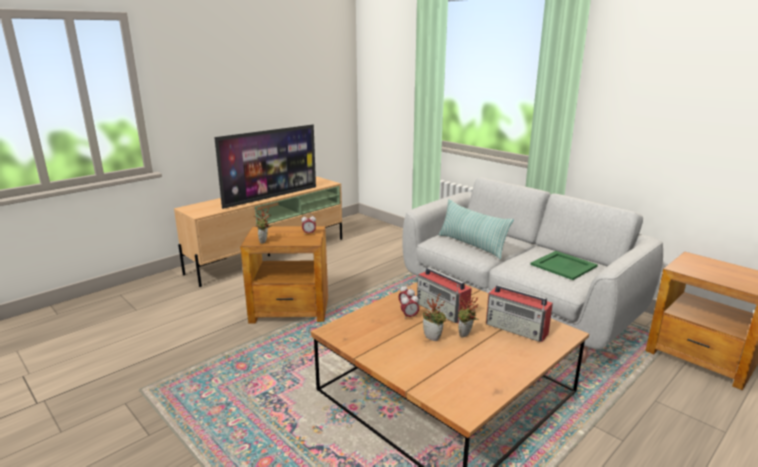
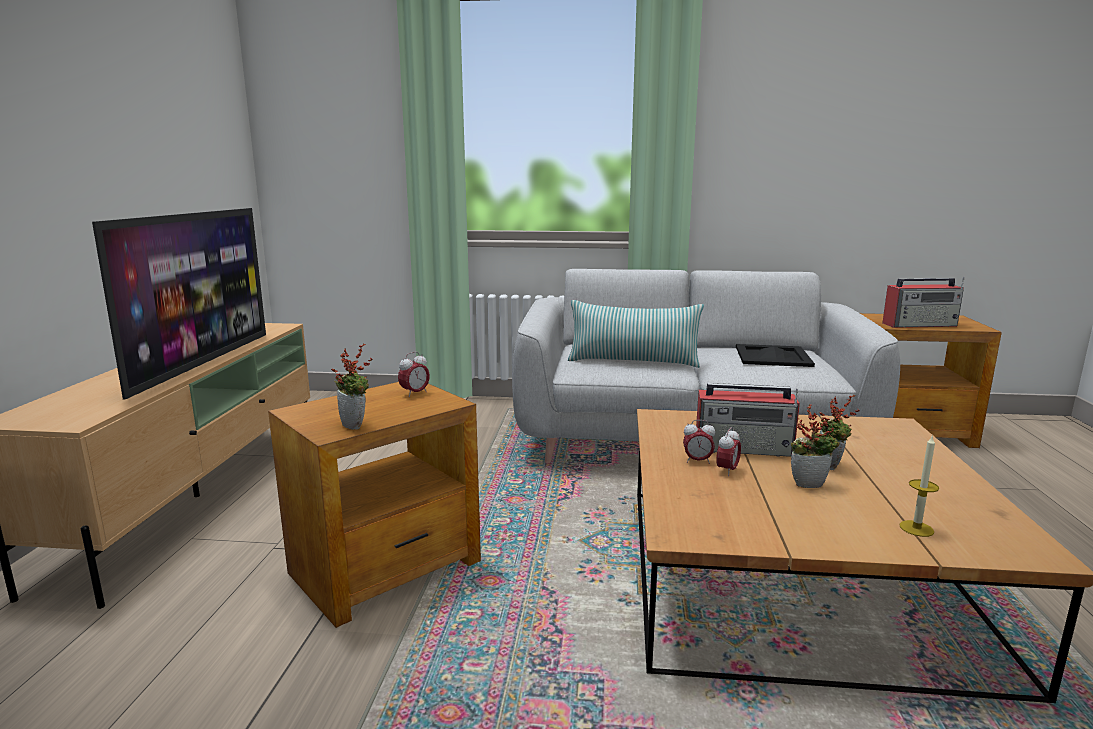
camera: 40 degrees left, 5 degrees down
(434, 375) = (916, 528): none -> candle
(517, 329) = (855, 438): radio -> radio (920, 325)
(564, 265) = (773, 356): green tray -> black tray

